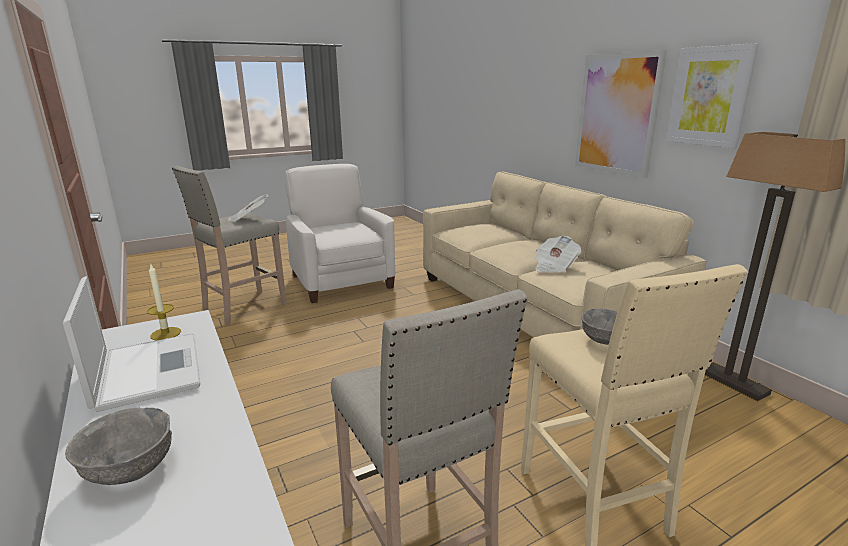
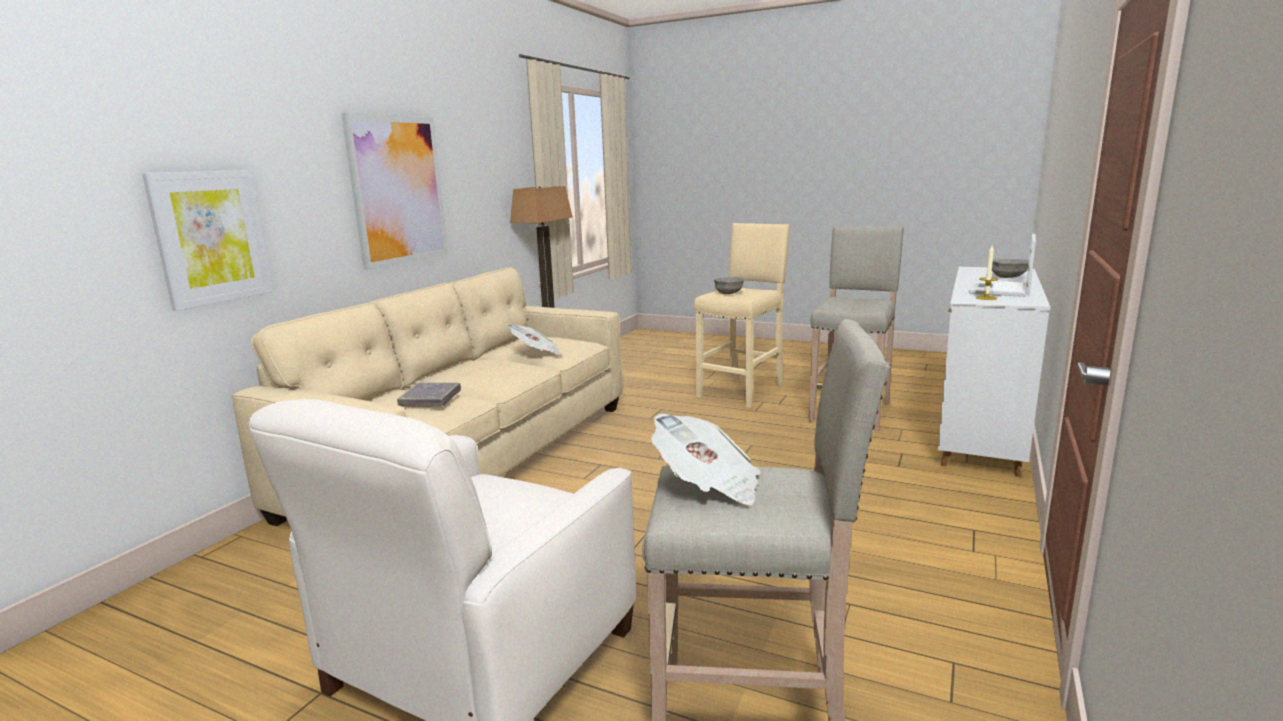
camera: 125 degrees left, 5 degrees down
(478, 233) = (430, 399): none -> grey book
(709, 96) = (471, 164): picture -> picture (211, 237)

